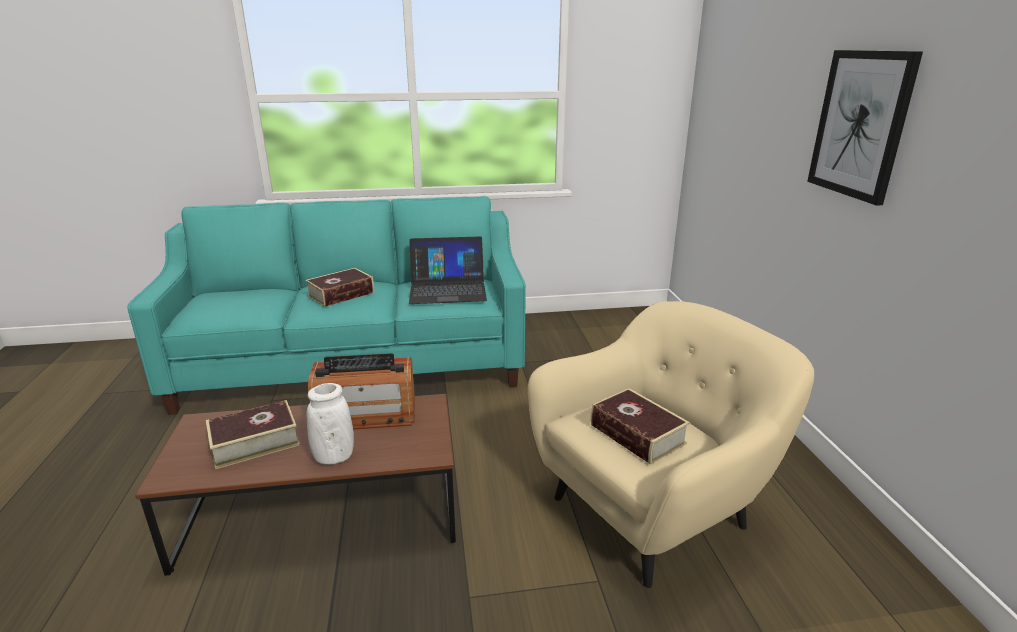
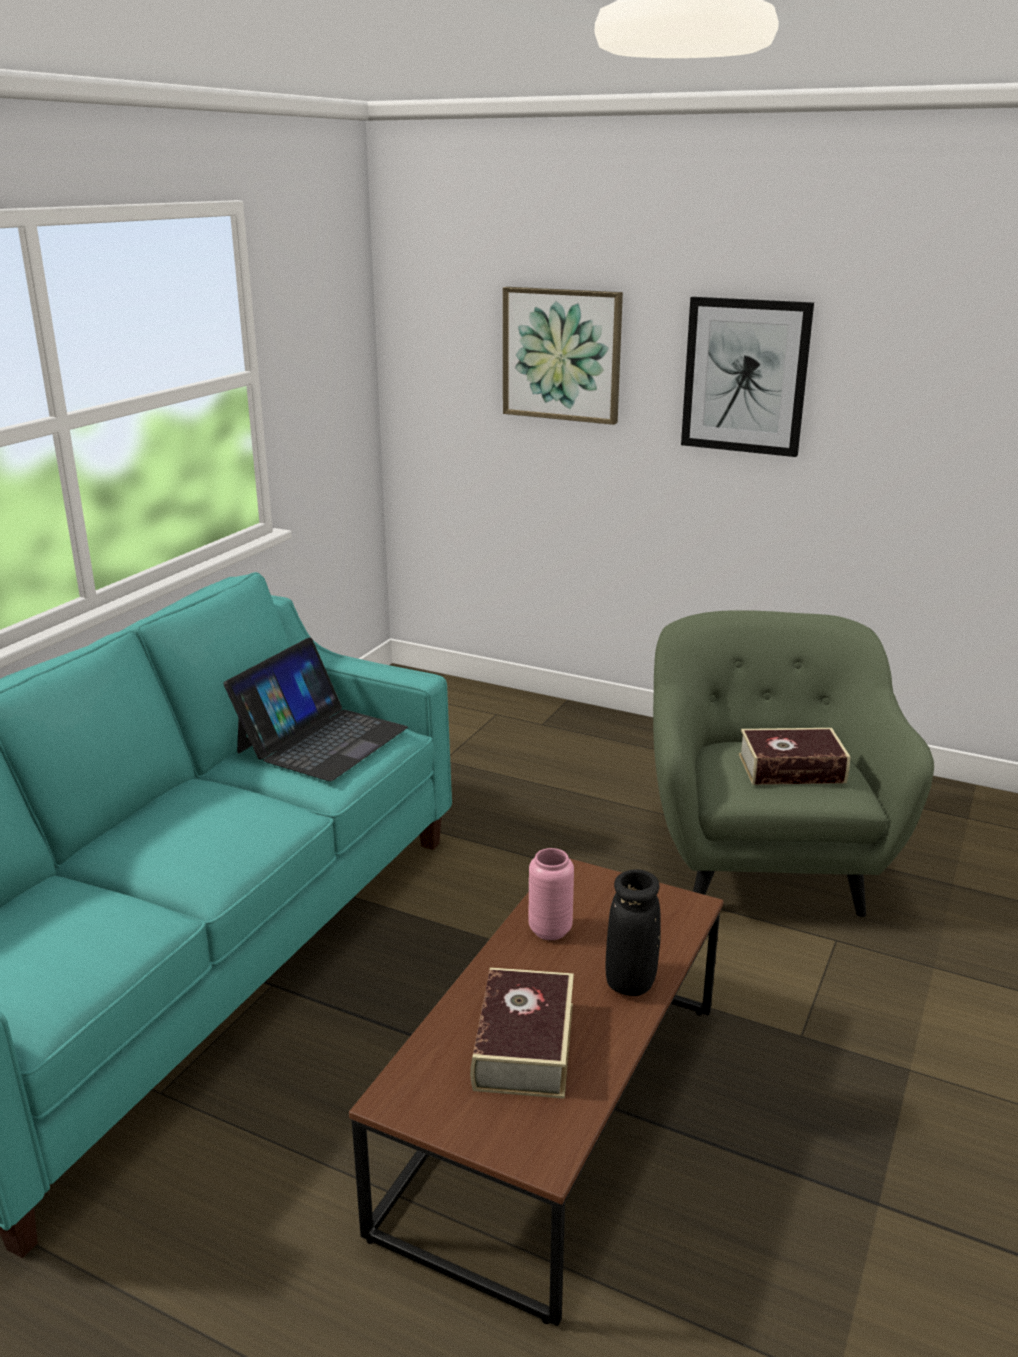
camera: 55 degrees left, 0 degrees up
(334, 457) = (630, 982): white vase -> black vase
(341, 294) = (197, 825): book -> none
(366, 415) = (550, 930): radio -> pink vase
(652, 509) = (762, 861): beige armchair -> green armchair
(763, 101) = (562, 354): none -> picture

